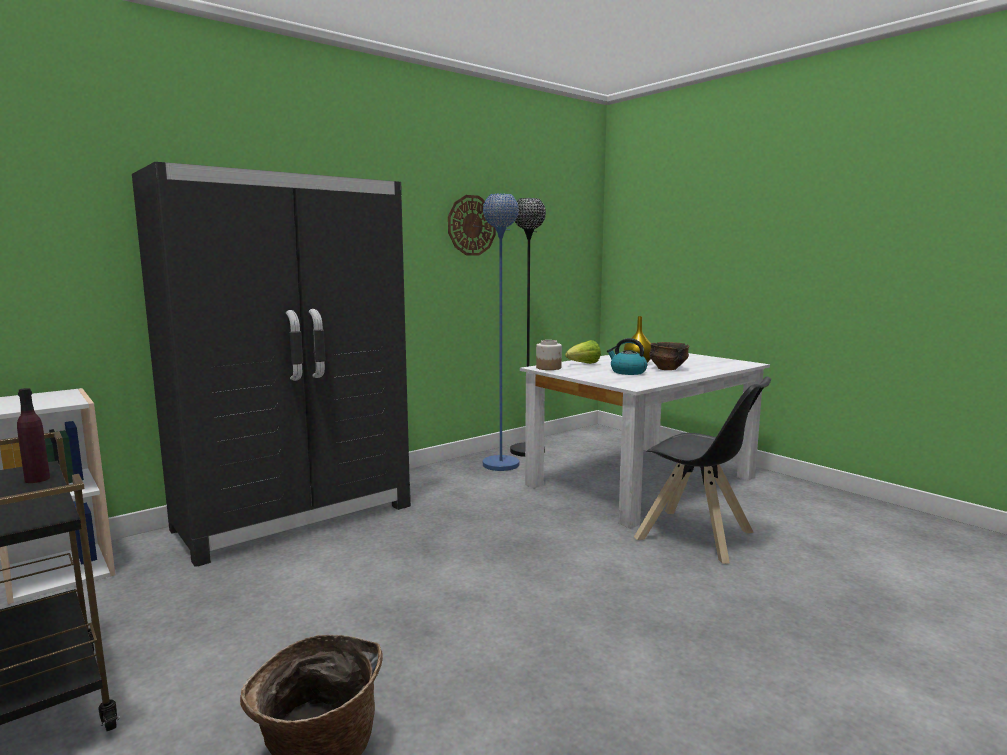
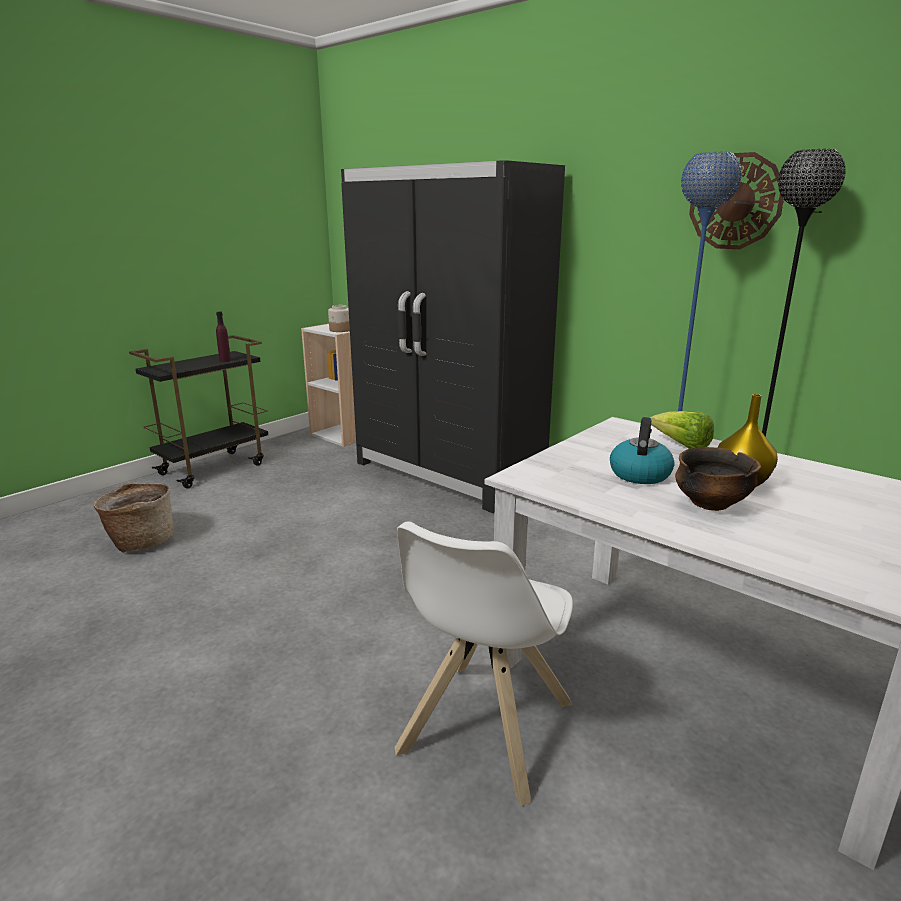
camera: 80 degrees right, 10 degrees up
(549, 368) = (623, 429): jar -> jar (340, 330)
(698, 537) = (484, 730): black chair -> white chair

